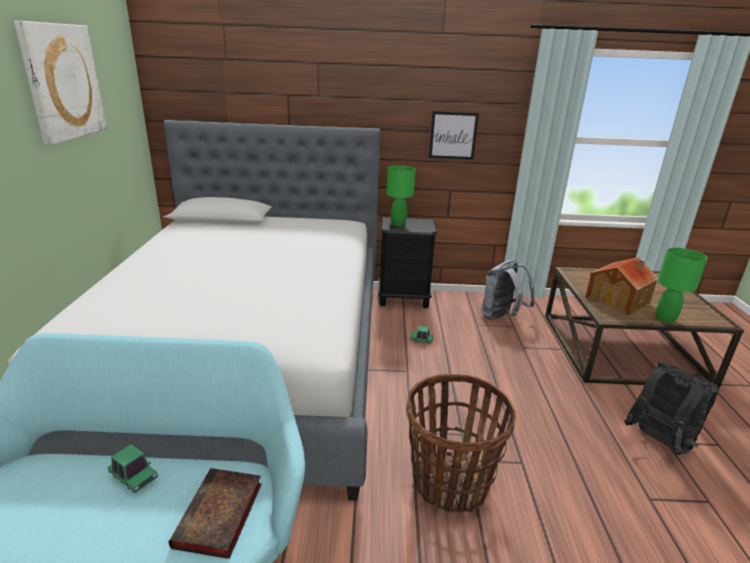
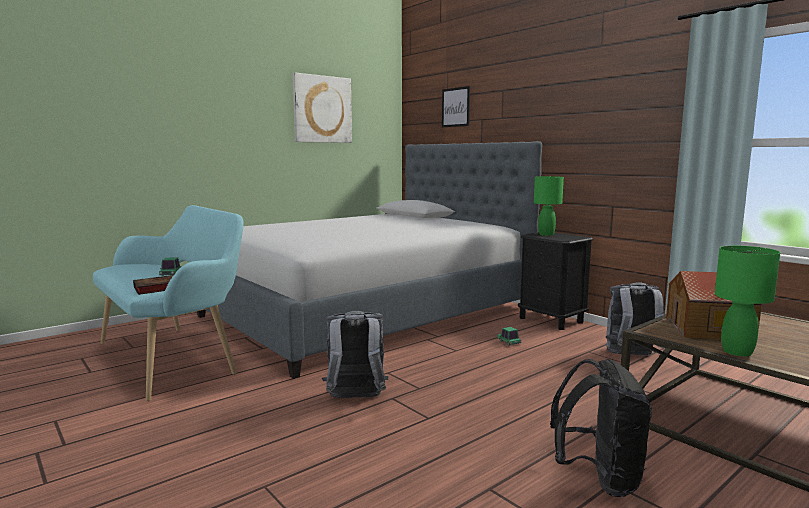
camera: 50 degrees right, 15 degrees down
(450, 483) = (355, 399): basket -> grey backpack
(453, 135) = (612, 145): picture -> picture (456, 107)

